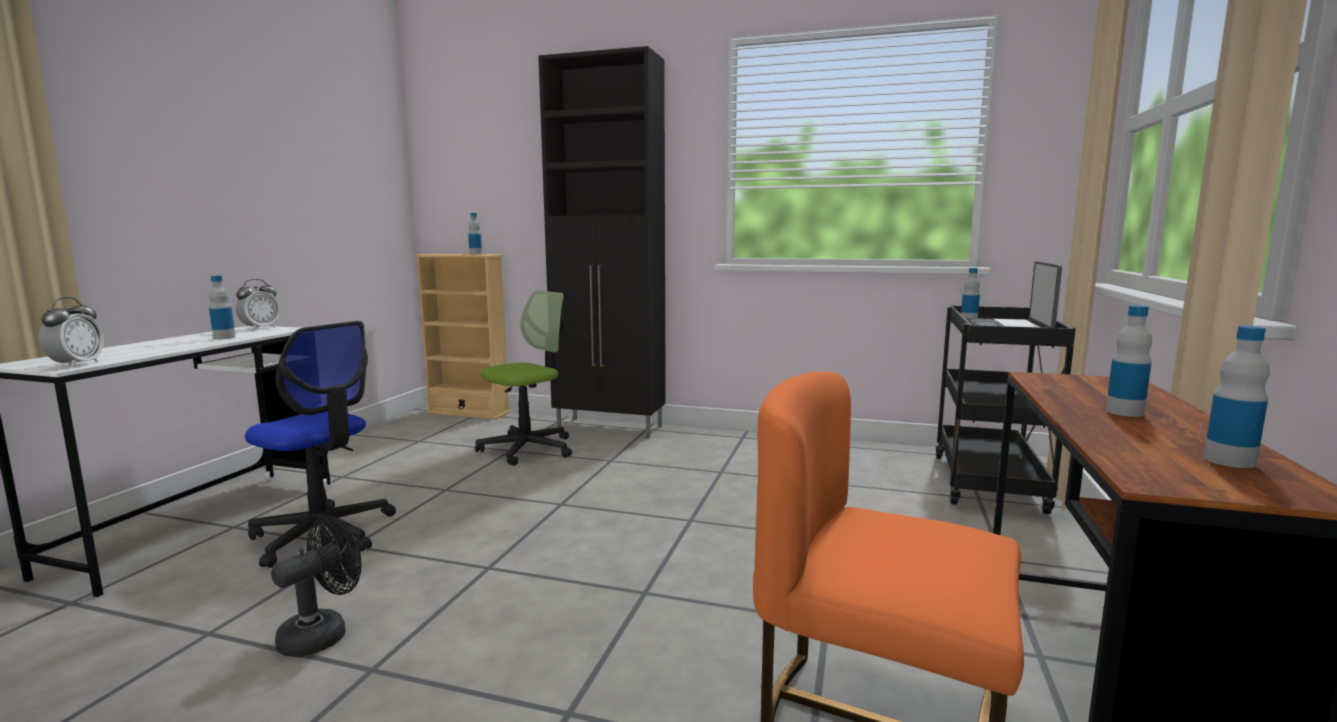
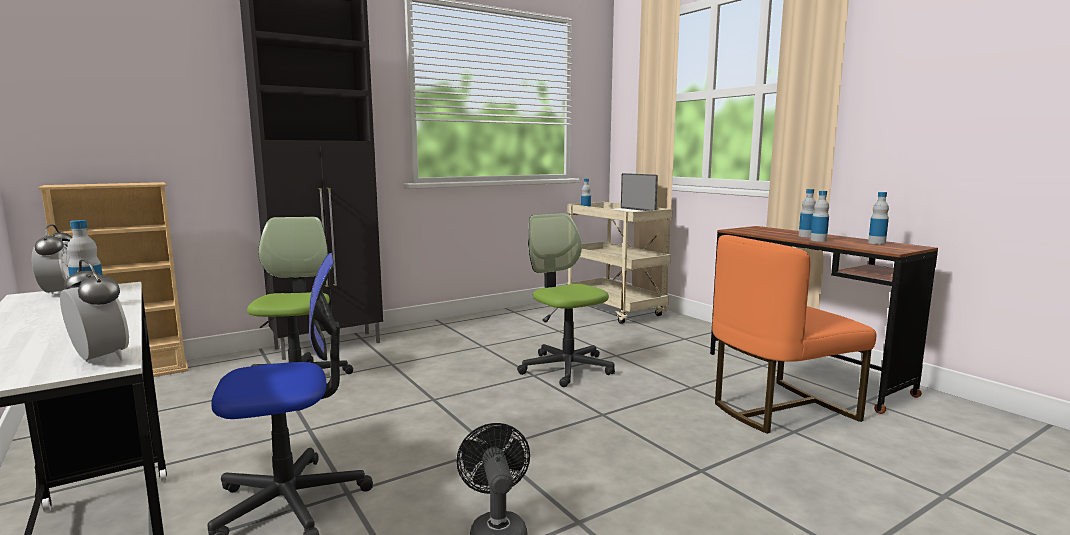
camera: 50 degrees left, 0 degrees up
(475, 254) = (137, 183): bottle -> bottle (818, 240)
(740, 528) = (566, 368): none -> office chair
(990, 485) = (615, 311): black cart -> beige cart

